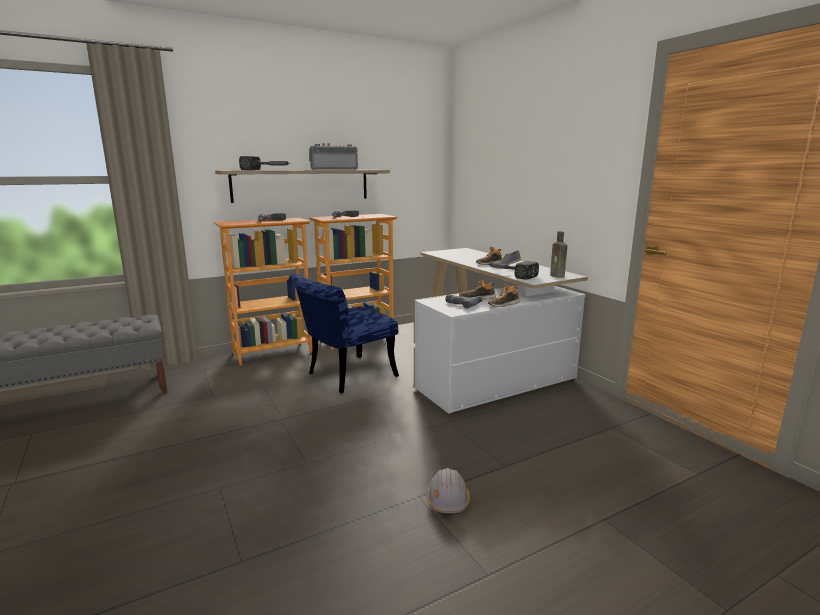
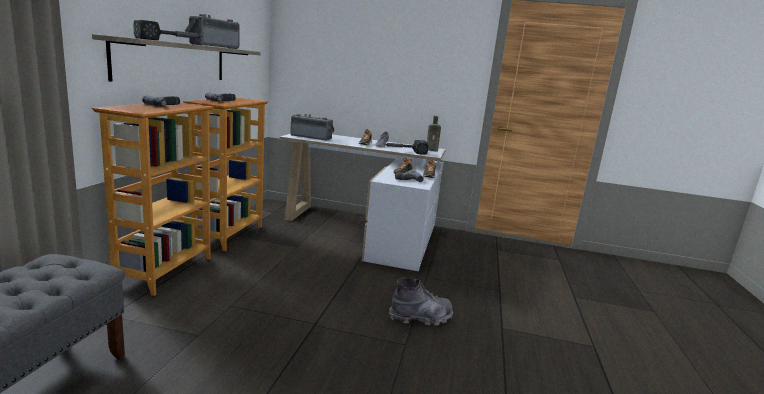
camera: 50 degrees left, 0 degrees up
(345, 376) = (290, 270): blue chair -> none
(364, 451) = (421, 318): none -> grey boot
(447, 500) = (514, 322): grey hard hat -> none
(451, 254) = (312, 137): none -> radio

